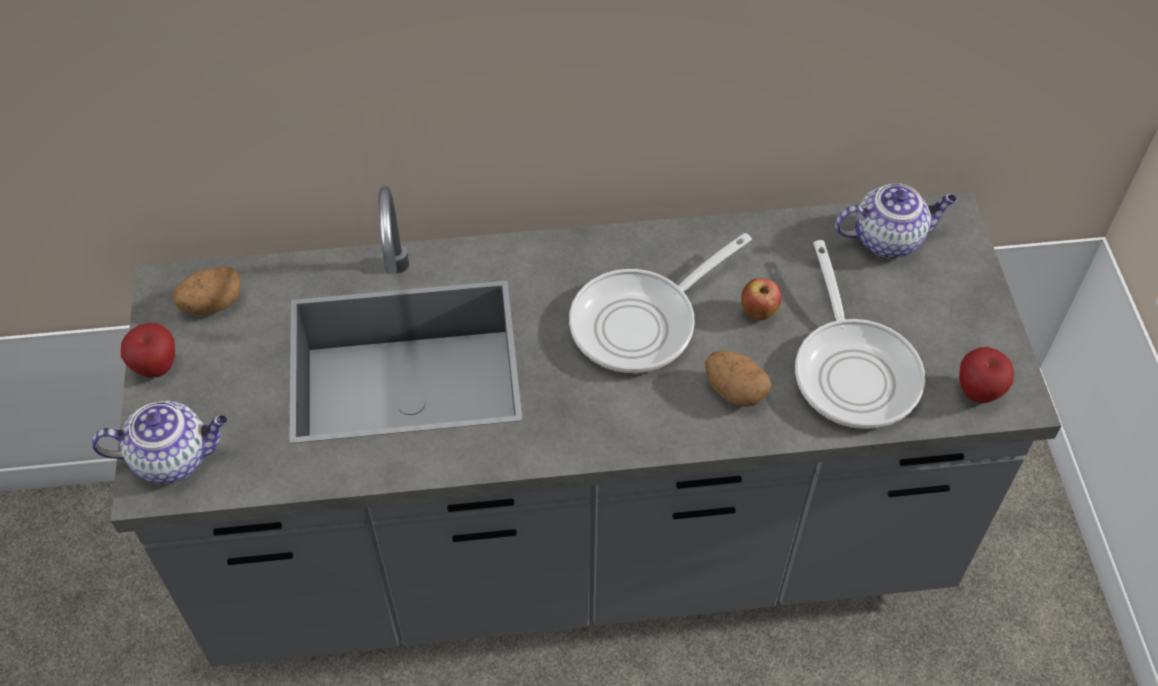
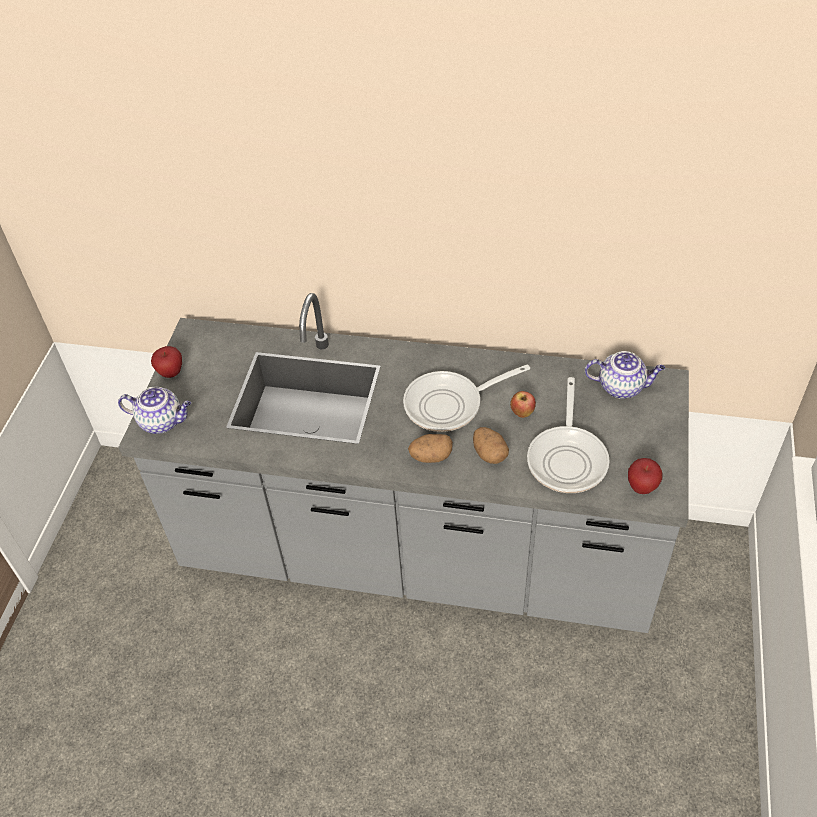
camera: 20 degrees right, 5 degrees down
(212, 304) = (212, 346): potato -> potato (430, 456)

